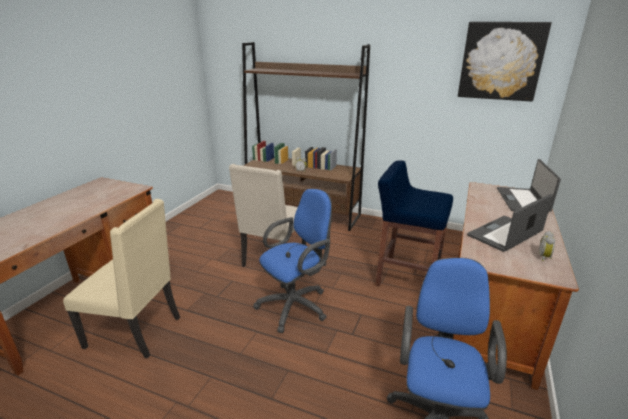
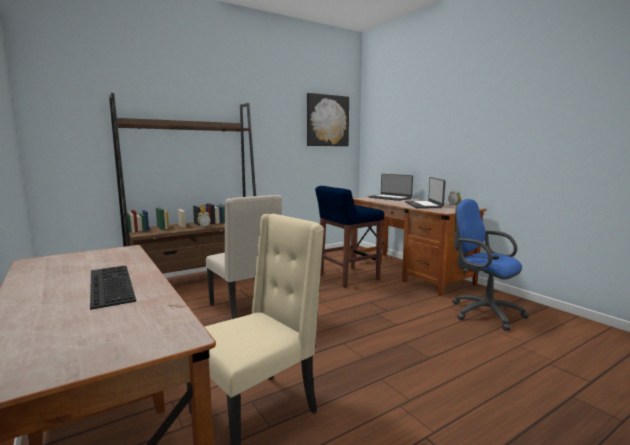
camera: 55 degrees left, 15 degrees down
(59, 216) = (108, 285): none -> keyboard
(296, 305) = (329, 318): blue office chair -> none

